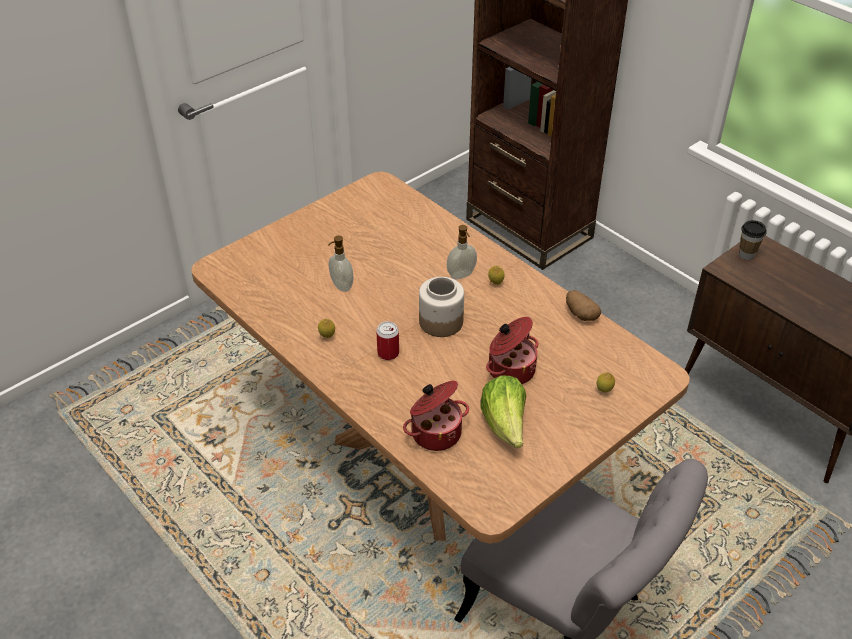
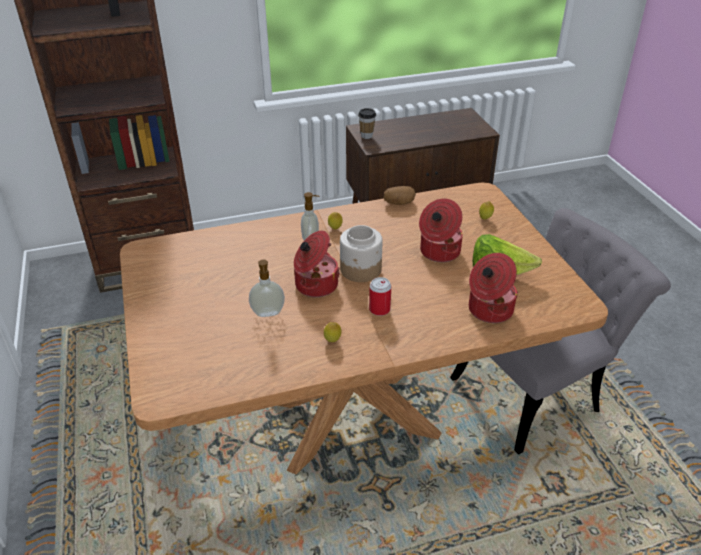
camera: 65 degrees left, 5 degrees down
(398, 300) = (315, 285): none -> cooking pot

